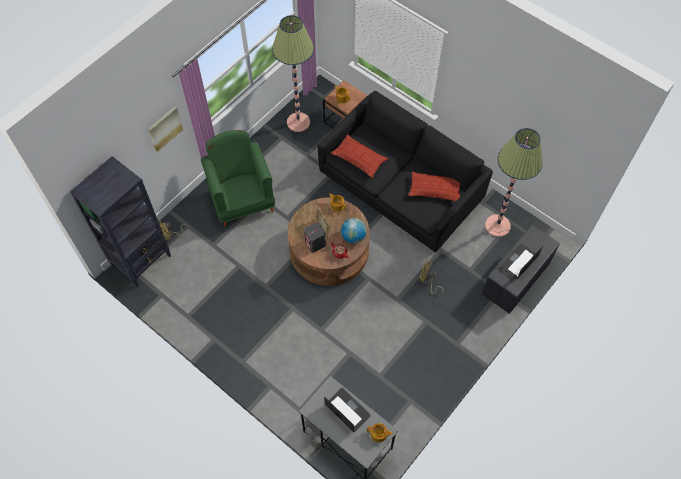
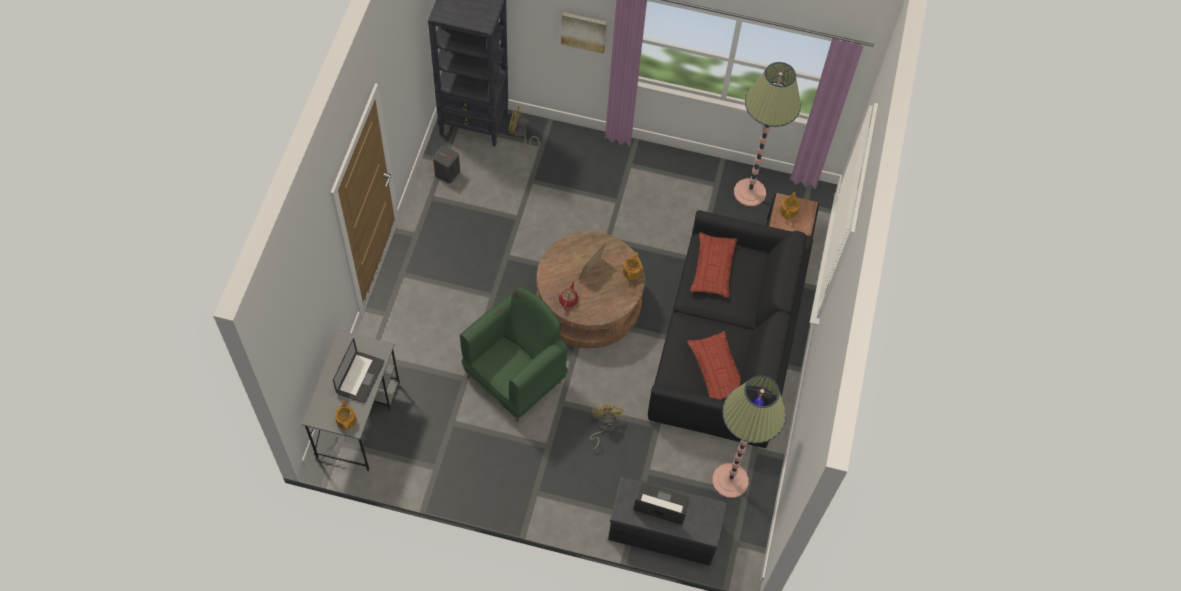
camera: 60 degrees right, 0 degrees up
(242, 200) = (605, 183): green armchair -> green armchair (515, 378)
(315, 243) = (567, 270): grey speaker -> grey speaker (447, 173)
(353, 236) = (598, 306): globe -> none

